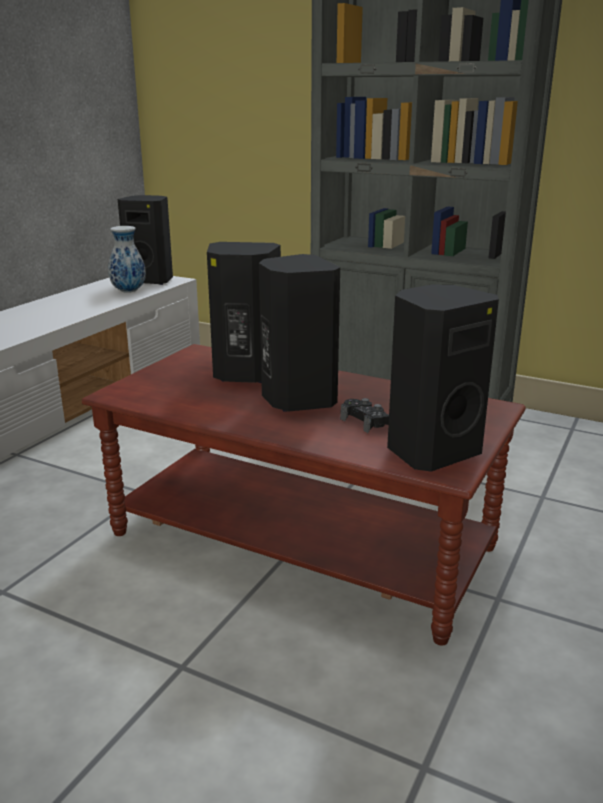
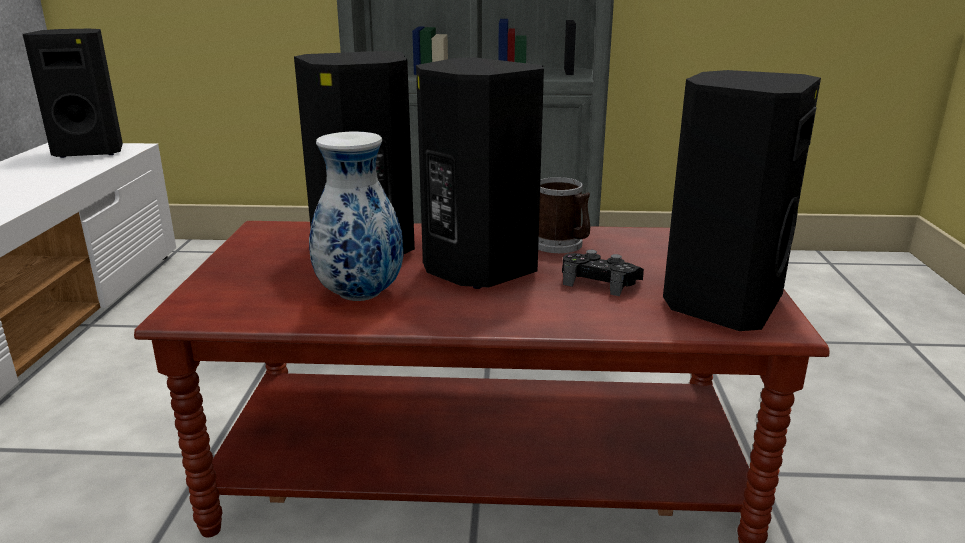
camera: 25 degrees left, 0 degrees up
(129, 291) = (67, 168): vase -> vase (359, 294)
(373, 393) = (561, 245): none -> mug

